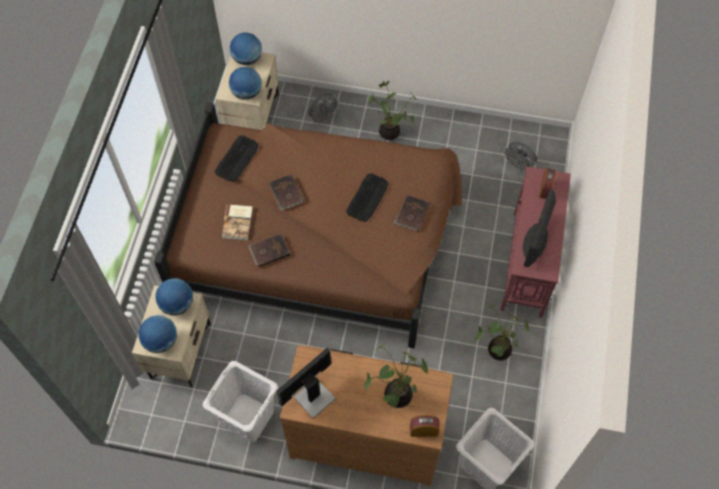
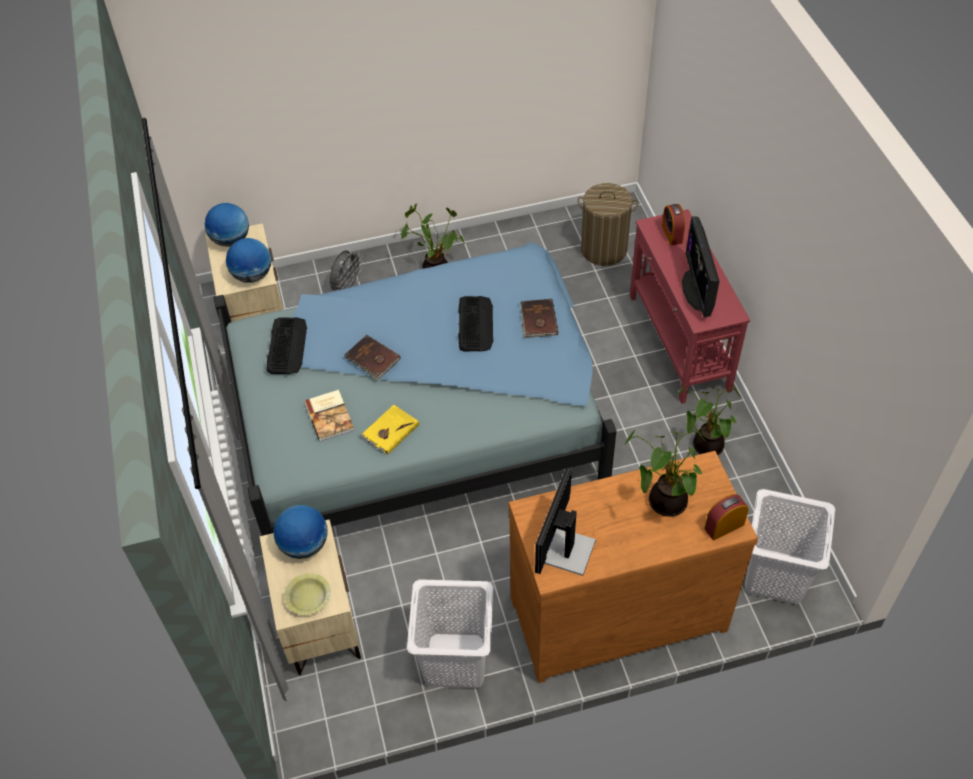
camera: 25 degrees left, 10 degrees down
(161, 341) = (308, 598): globe -> yellow bowl
(269, 251) = (389, 431): brown book -> yellow book
(320, 239) = (423, 417): brown bed -> blue bed
(518, 166) = (604, 249): grey fan -> laundry basket

